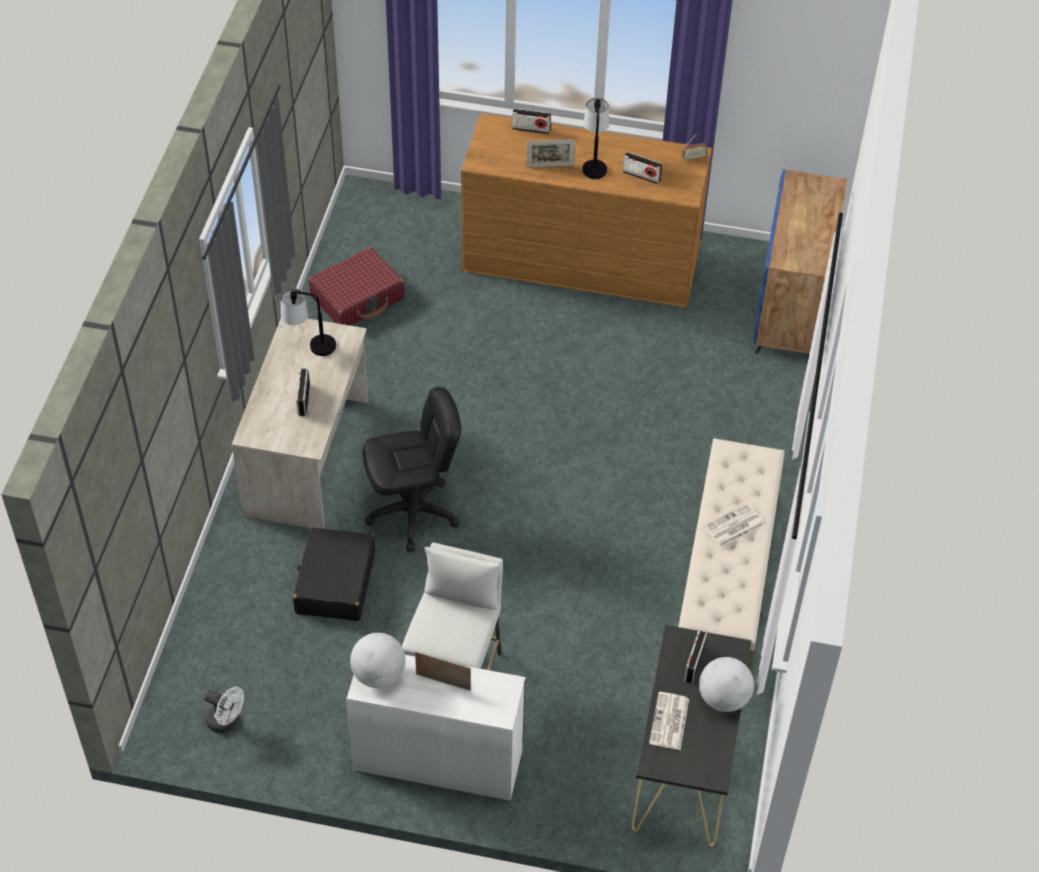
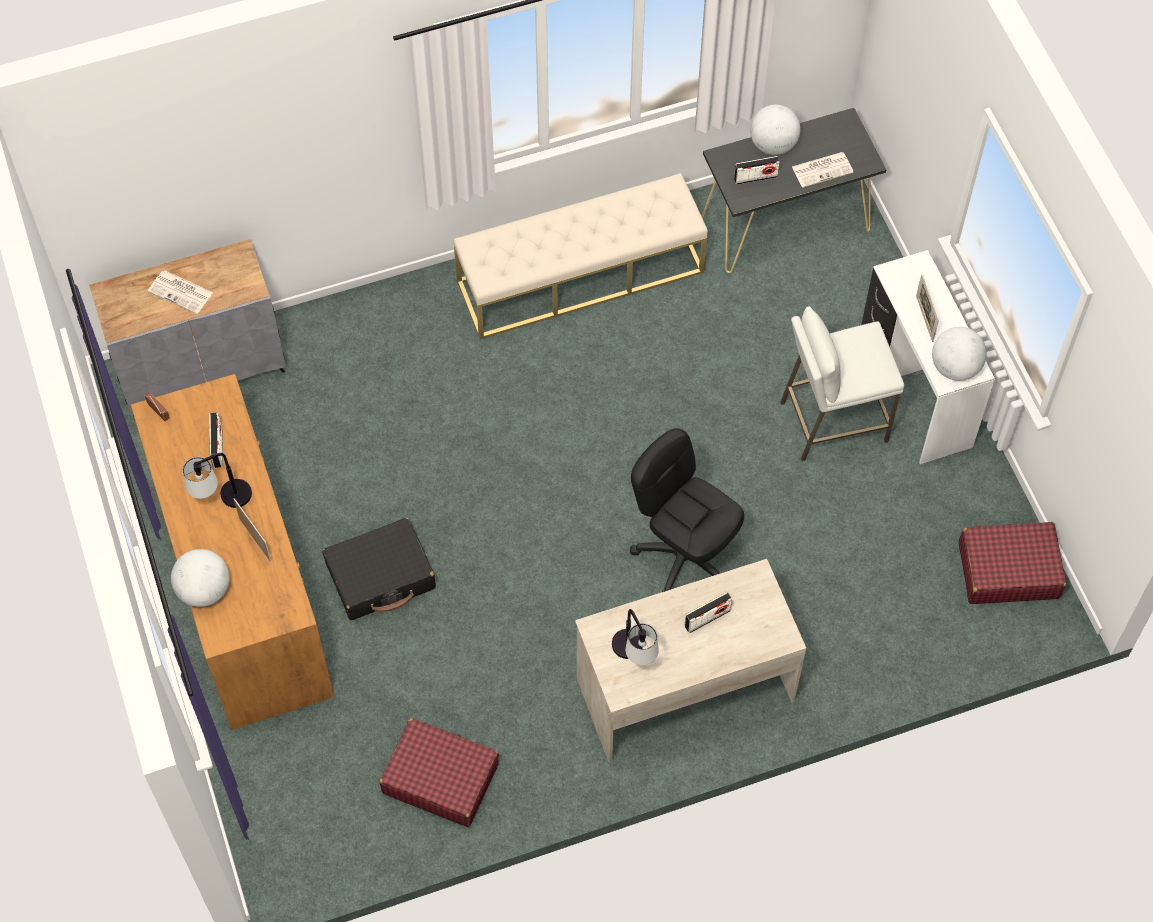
camera: 120 degrees left, 10 degrees up
(226, 722) = (1007, 570): white fan -> red suitcase
(335, 583) = (808, 573): black suitcase -> black suitcase (381, 576)
(531, 129) = (204, 590): radio -> globe
(733, 526) = (573, 235): newspaper -> newspaper (181, 292)
(791, 309) = (202, 368): blue cabinet -> grey cabinet

